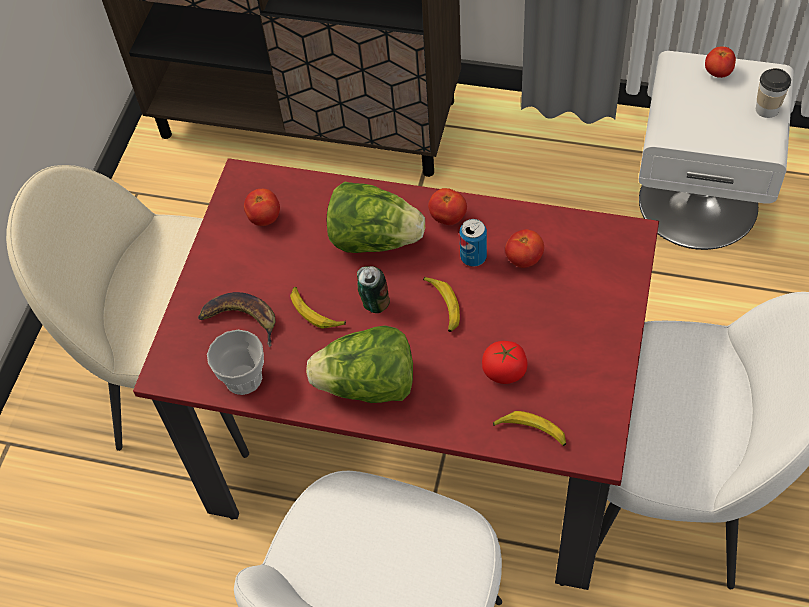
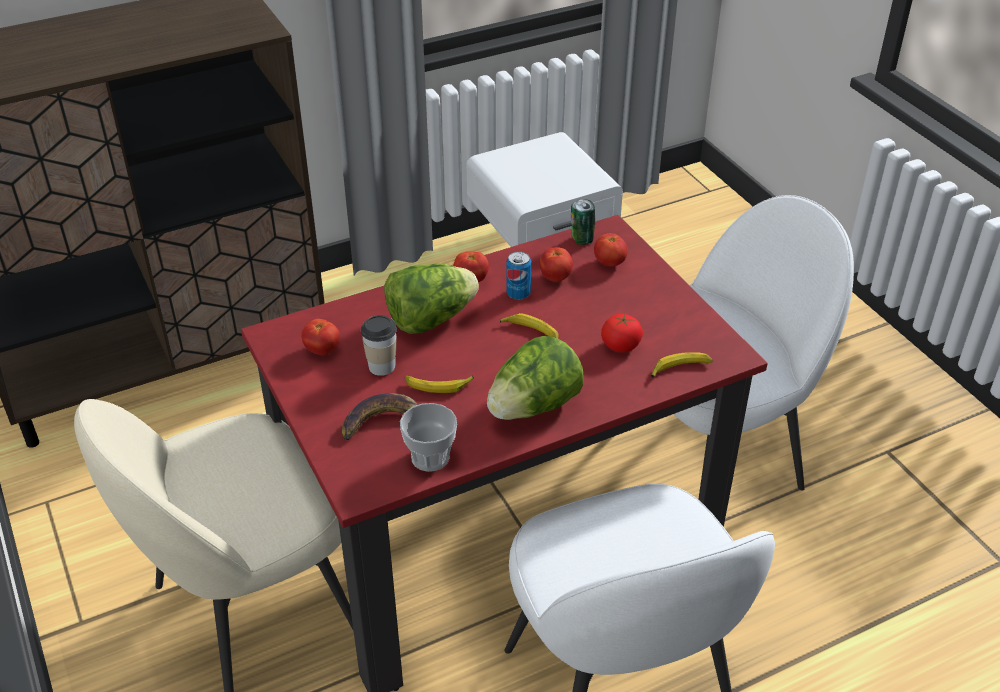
camera: 45 degrees left, 15 degrees down
(374, 303) = (478, 357): can -> can (581, 239)
(717, 73) = (521, 154): tomato -> tomato (609, 263)
(767, 109) = (576, 160): cup -> cup (382, 366)

